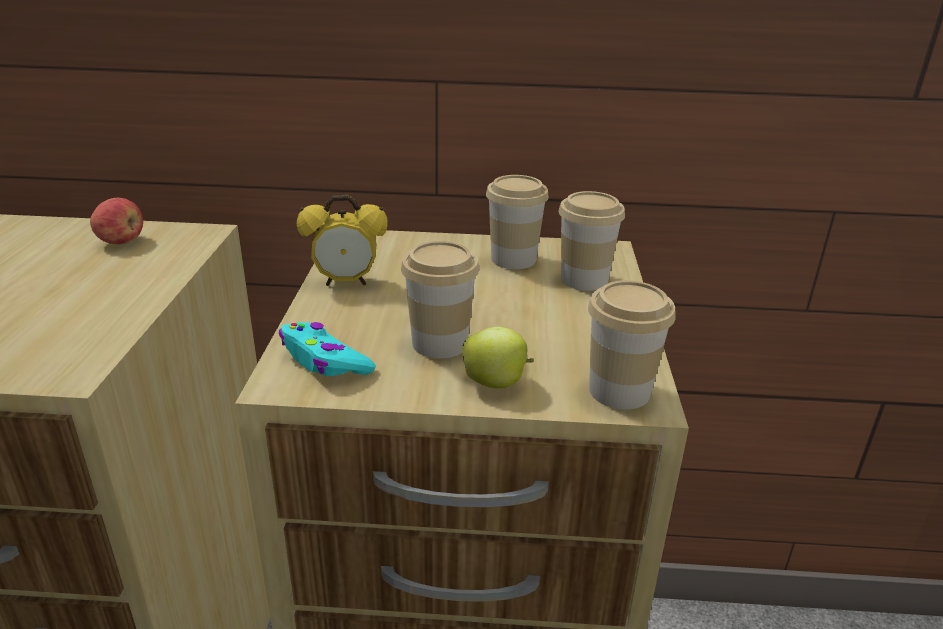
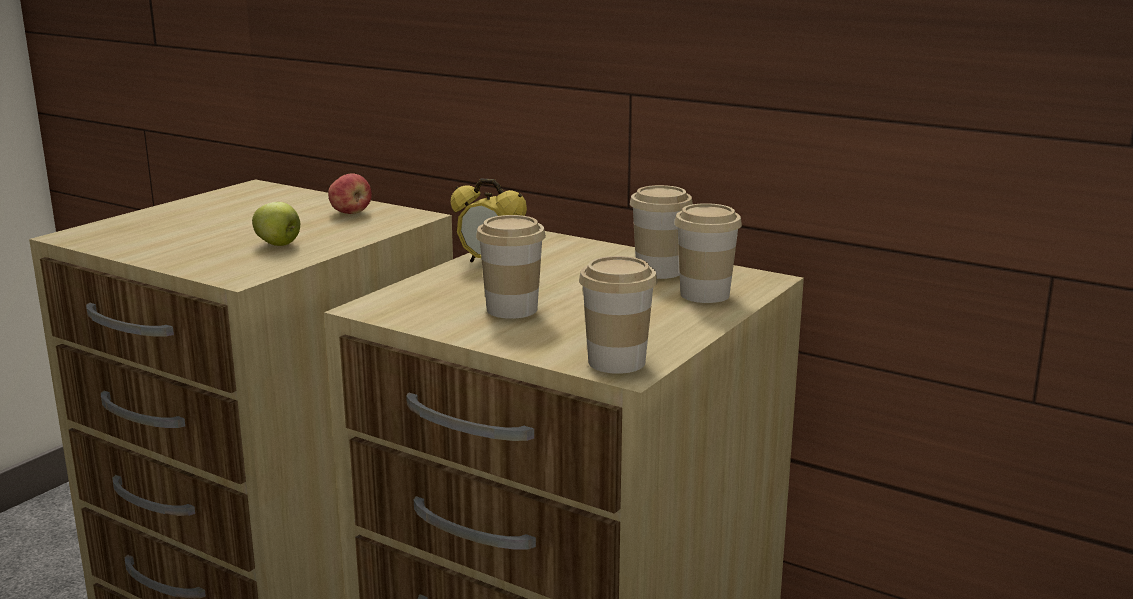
camera: 30 degrees right, 10 degrees down
(324, 361) = (411, 303): turquoise game controller -> none
(496, 383) = (522, 338): apple -> apple (279, 245)

